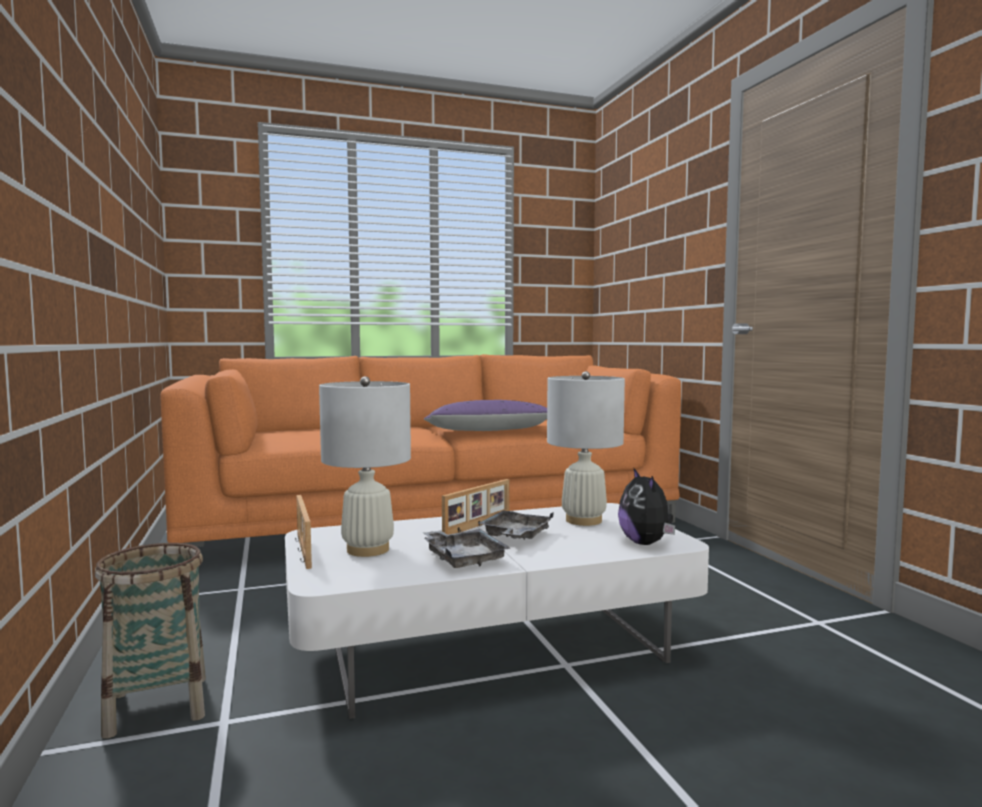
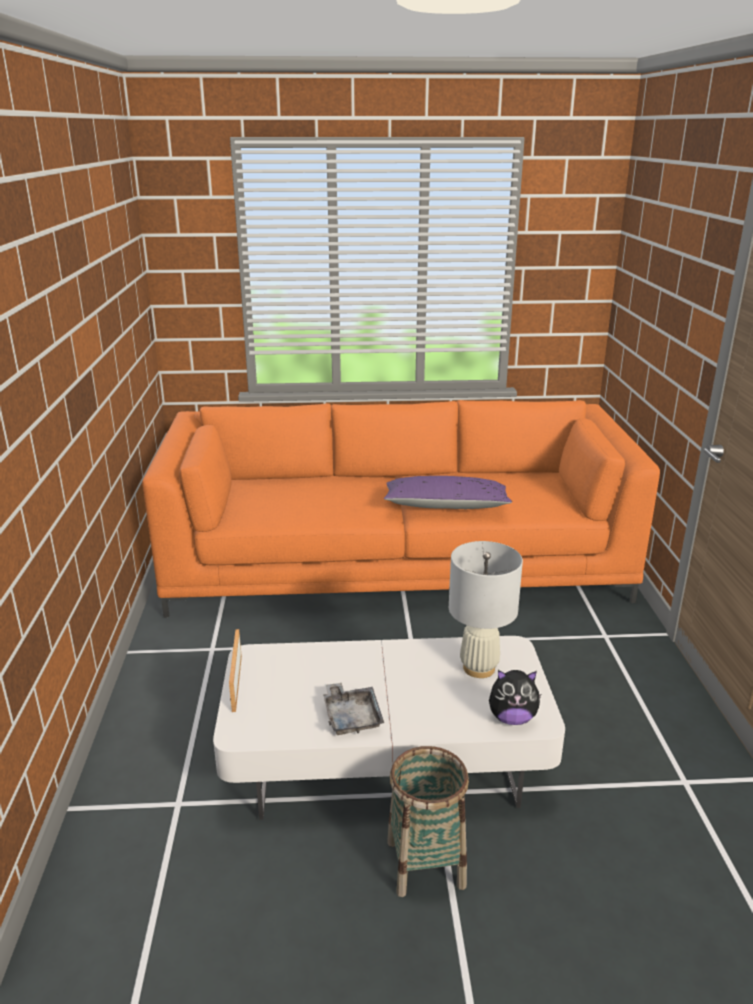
camera: 15 degrees right, 20 degrees up
(157, 706) = (138, 778): basket -> basket (425, 863)
(368, 550) = (284, 690): white table lamp -> none
(478, 526) = (385, 663): picture frame -> none
(515, 536) = (408, 686): grey tray -> none
(646, 543) = (512, 718): plush toy -> plush toy turned 90 degrees counterclockwise

